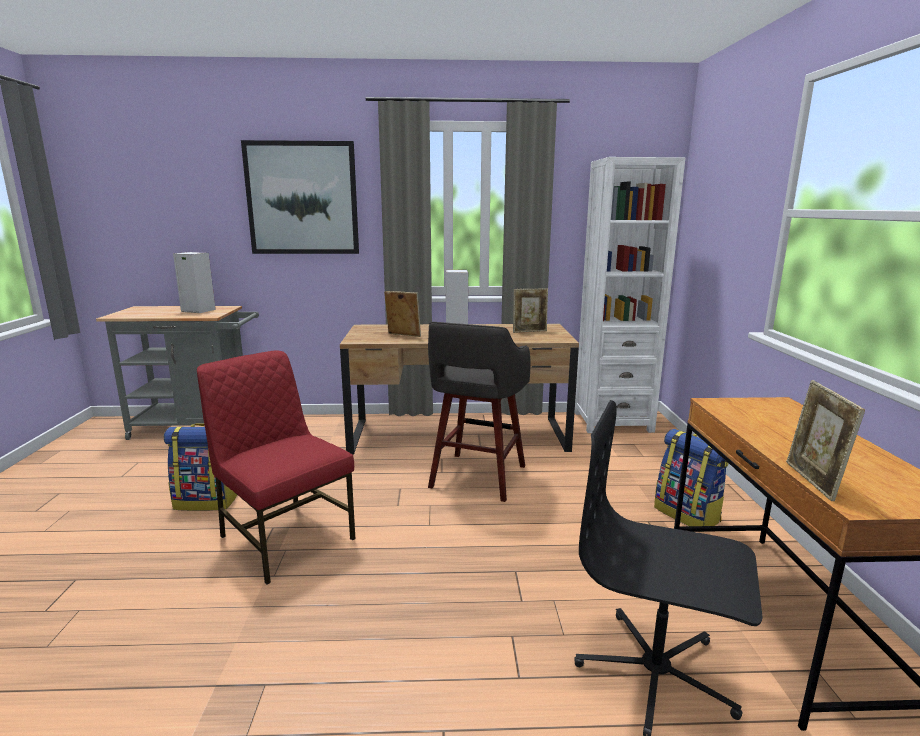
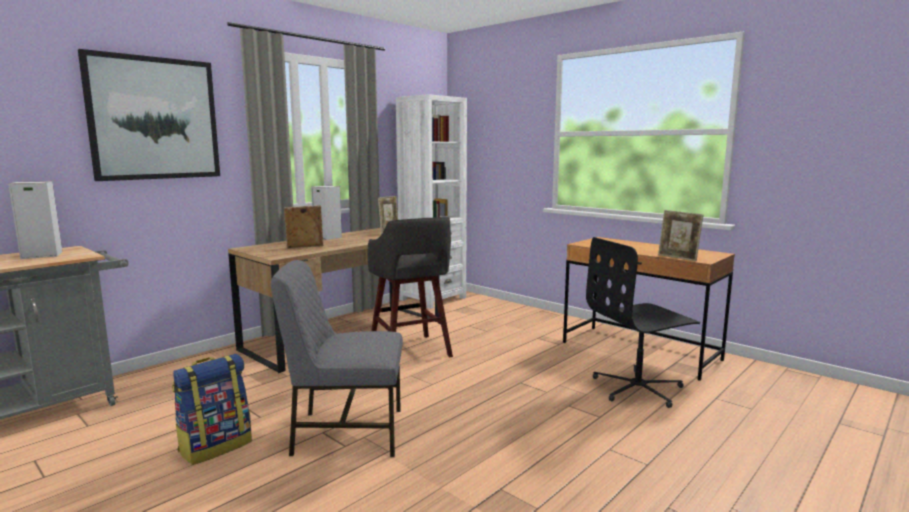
camera: 45 degrees left, 5 degrees down
(284, 537) = (346, 432): red chair -> grey chair
(687, 514) = (548, 329): backpack -> none

